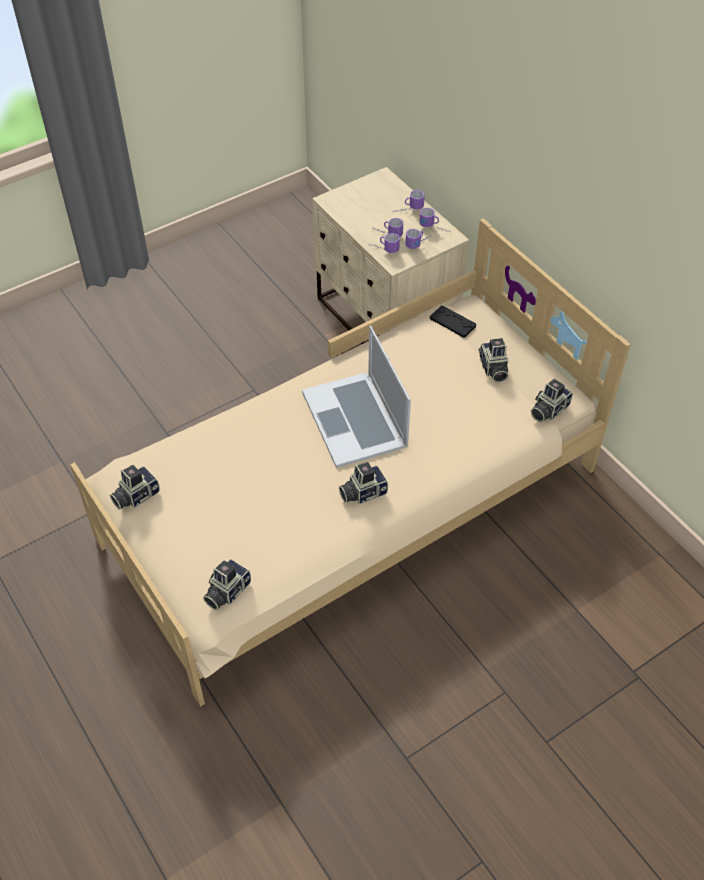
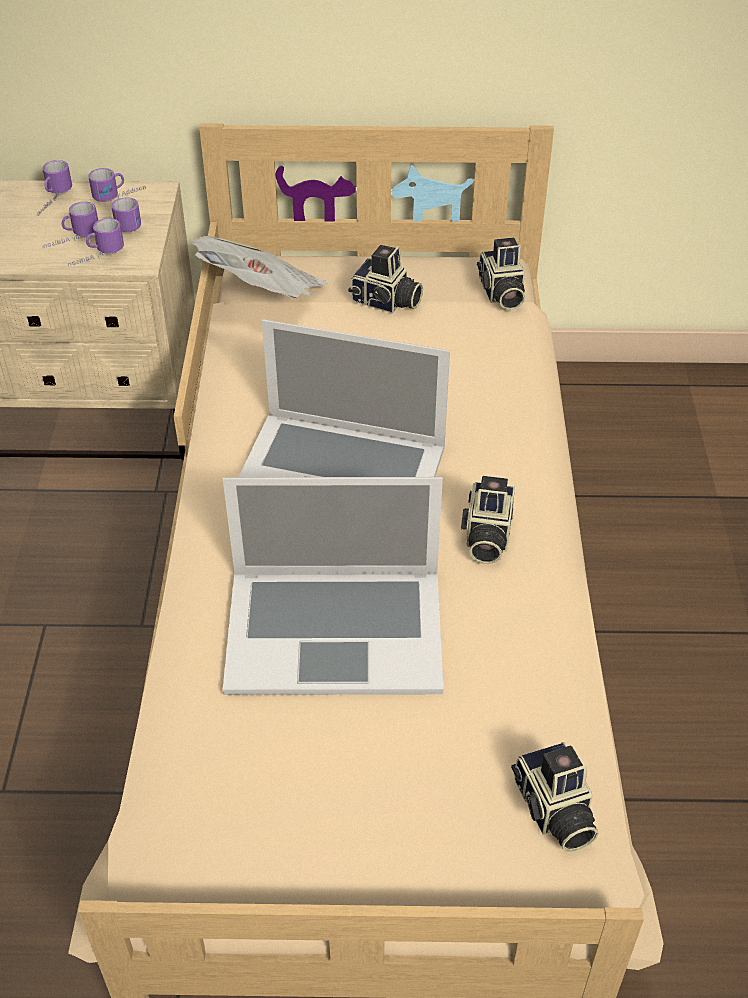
camera: 55 degrees left, 5 degrees down
(135, 495) = (230, 847): camera -> none
(263, 468) = (335, 629): none -> laptop
(452, 322) = (263, 295): black game controller -> newspaper

